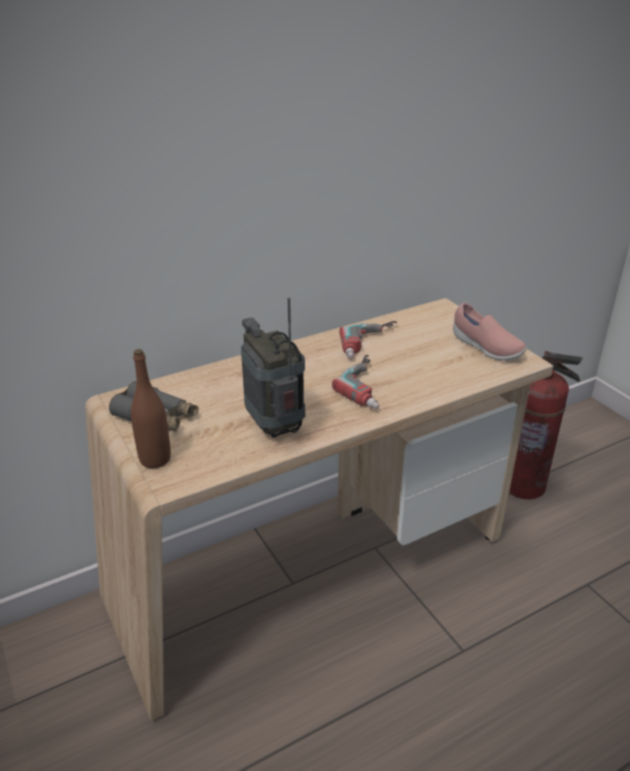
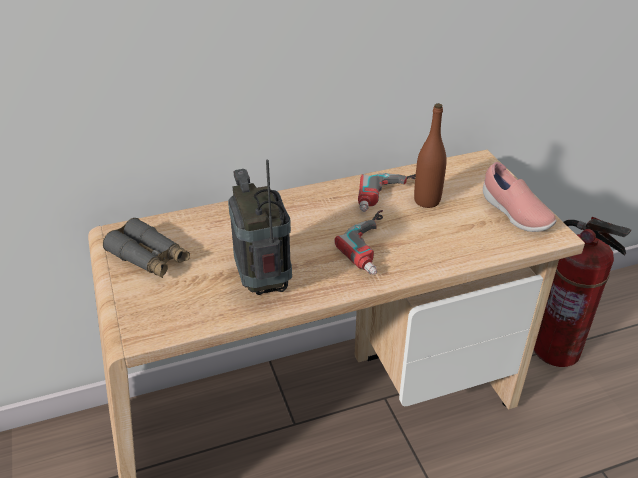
camera: 10 degrees right, 5 degrees up
(155, 459) = (134, 305): brown bottle -> brown bottle (427, 201)

